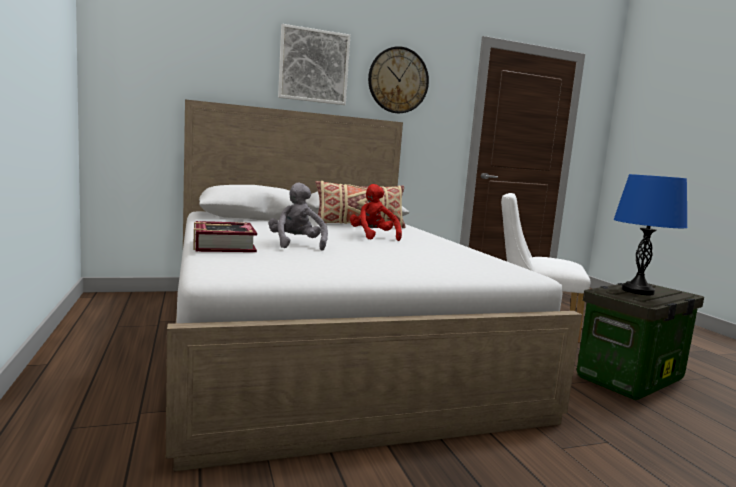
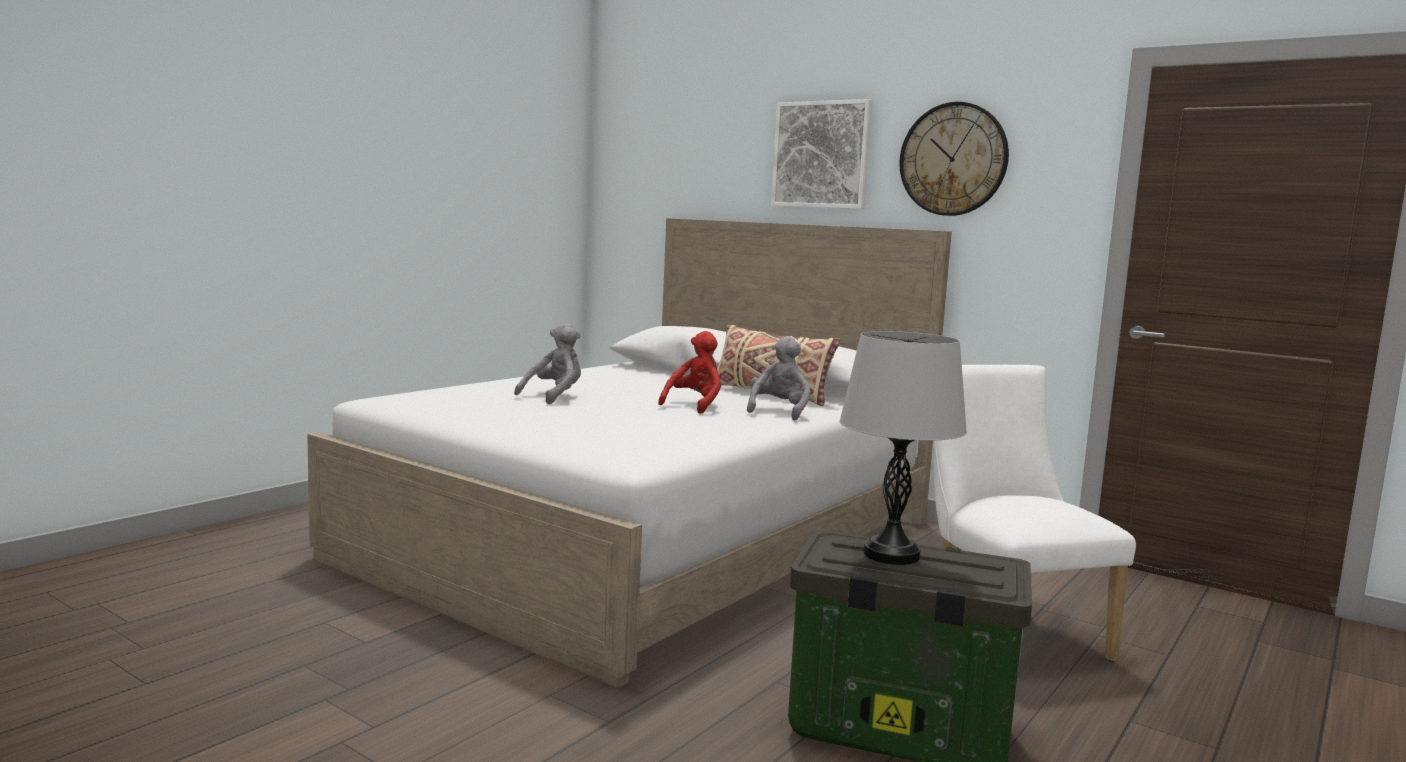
camera: 55 degrees right, 0 degrees up
(223, 245) = (490, 386): book -> none
(410, 234) = (778, 411): none -> grey plush toy
(637, 291) = (891, 555): blue table lamp -> grey table lamp

